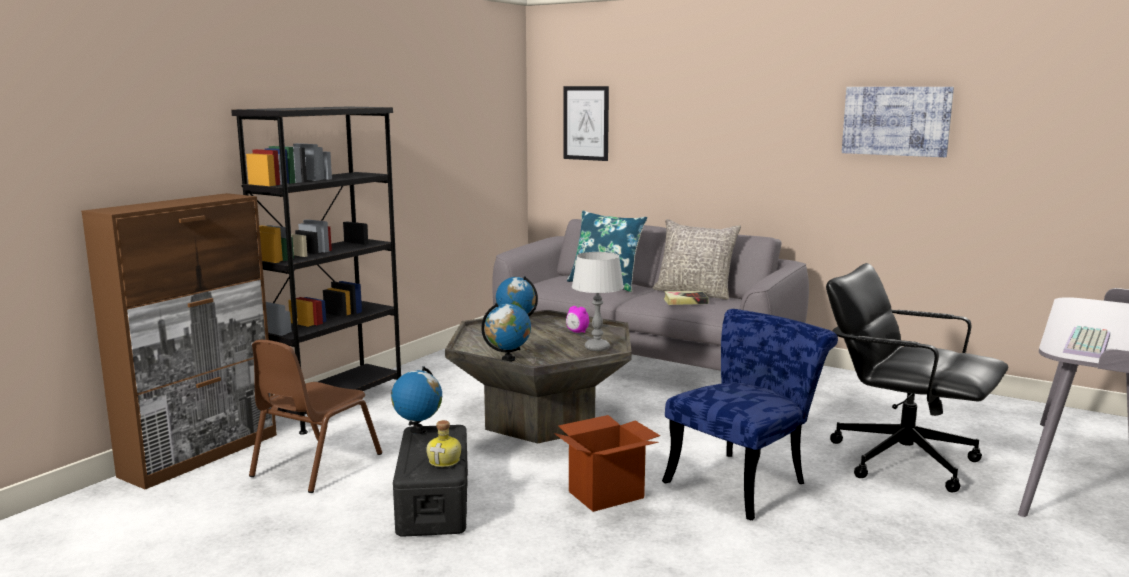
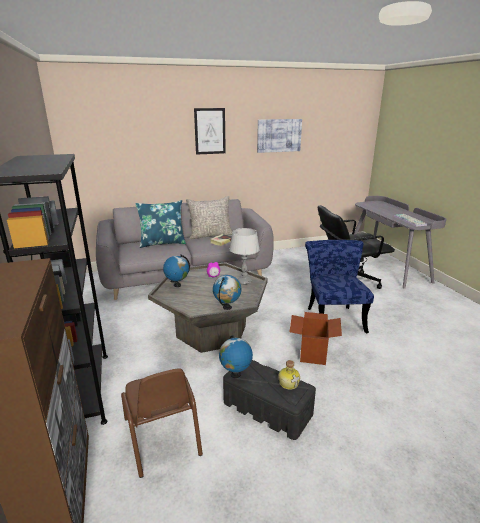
camera: 50 degrees left, 10 degrees up
(586, 123) = (104, 146): picture -> picture (210, 131)

